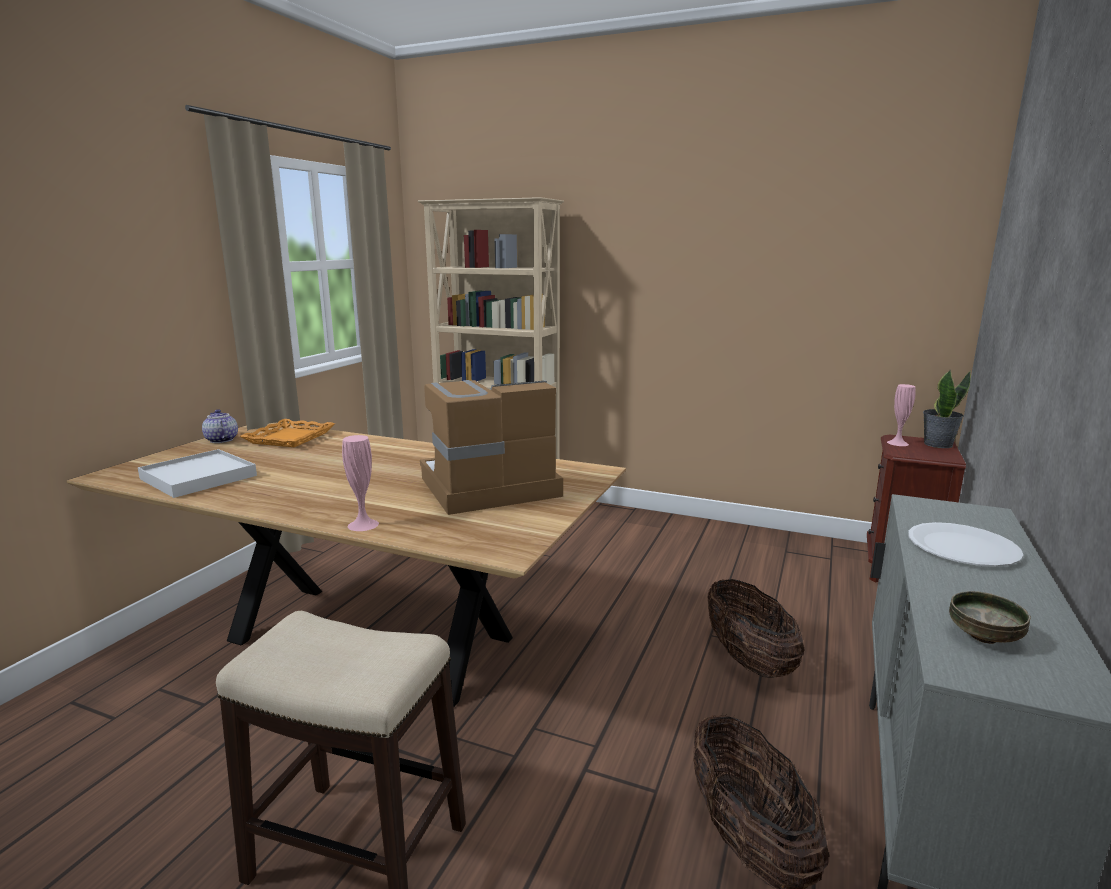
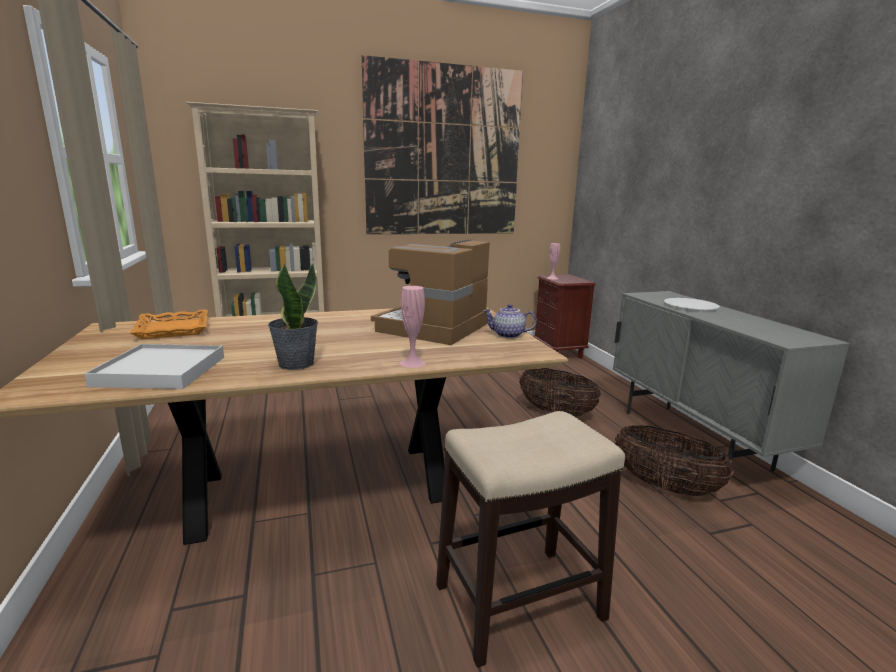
camera: 40 degrees left, 0 degrees up
(220, 440) = (92, 343): teapot -> teapot (508, 335)
(734, 237) = (444, 152): none -> picture
(937, 444) = (568, 276): potted plant -> potted plant (295, 364)
(985, 637) = (766, 331): bowl -> none

